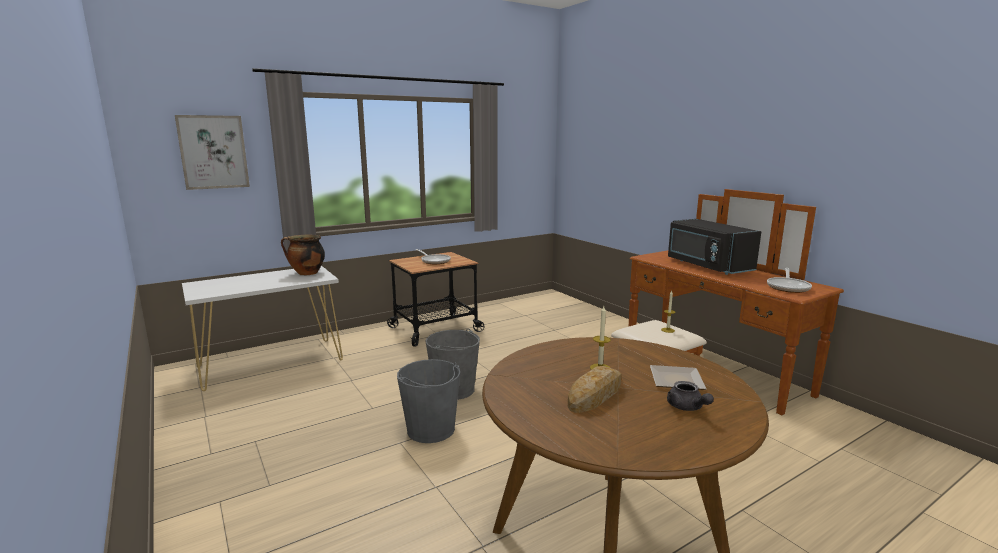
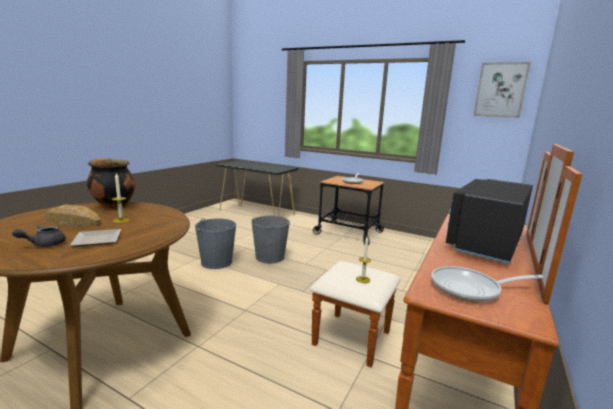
camera: 60 degrees right, 0 degrees up
(213, 152) = (266, 96): picture -> picture (500, 90)
(272, 363) = (257, 213): white console table -> black console table
(306, 273) = (278, 168): cooking pot -> cooking pot (113, 206)

